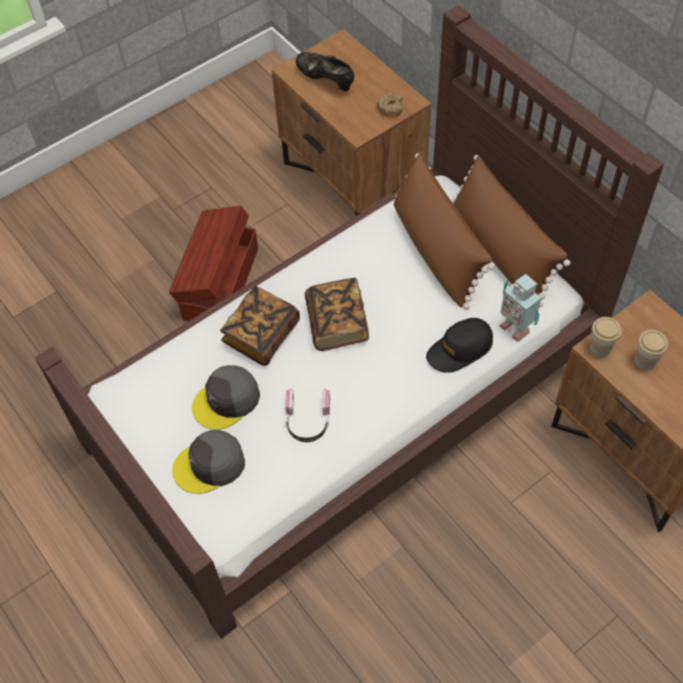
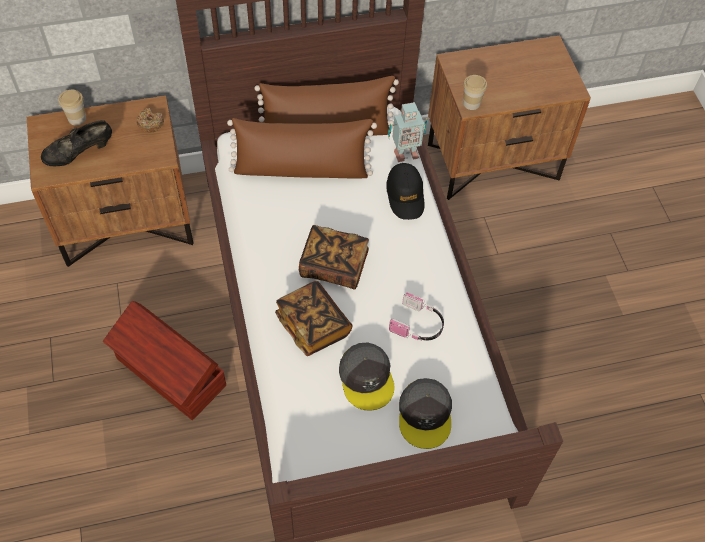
camera: 70 degrees left, 0 degrees up
(645, 361) = (495, 85): cup -> cup (77, 118)

